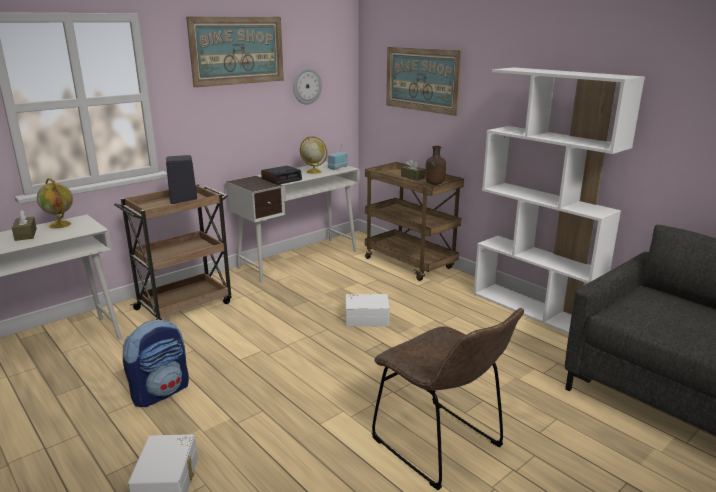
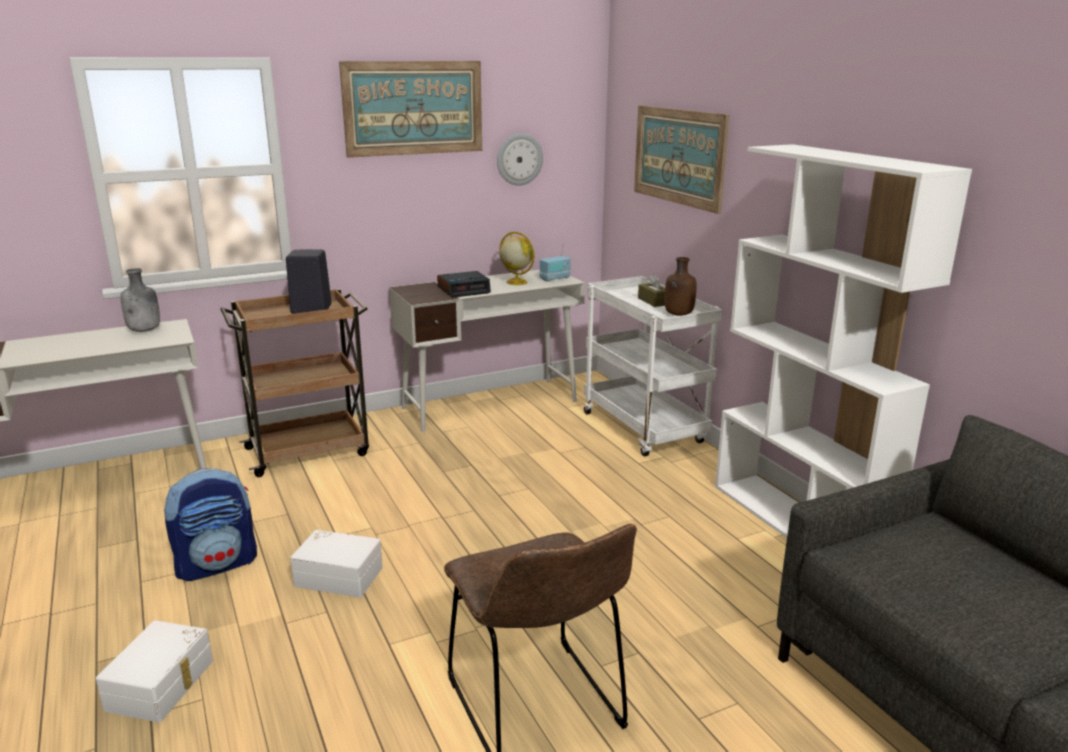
camera: 15 degrees right, 0 degrees up
(26, 234) = (98, 339): brown tissue box -> none
(60, 225) = (145, 330): globe -> grey bottle
(366, 318) = (537, 502): white storage box -> white storage box (339, 575)
(410, 264) = (645, 429): brown cart -> white cart

